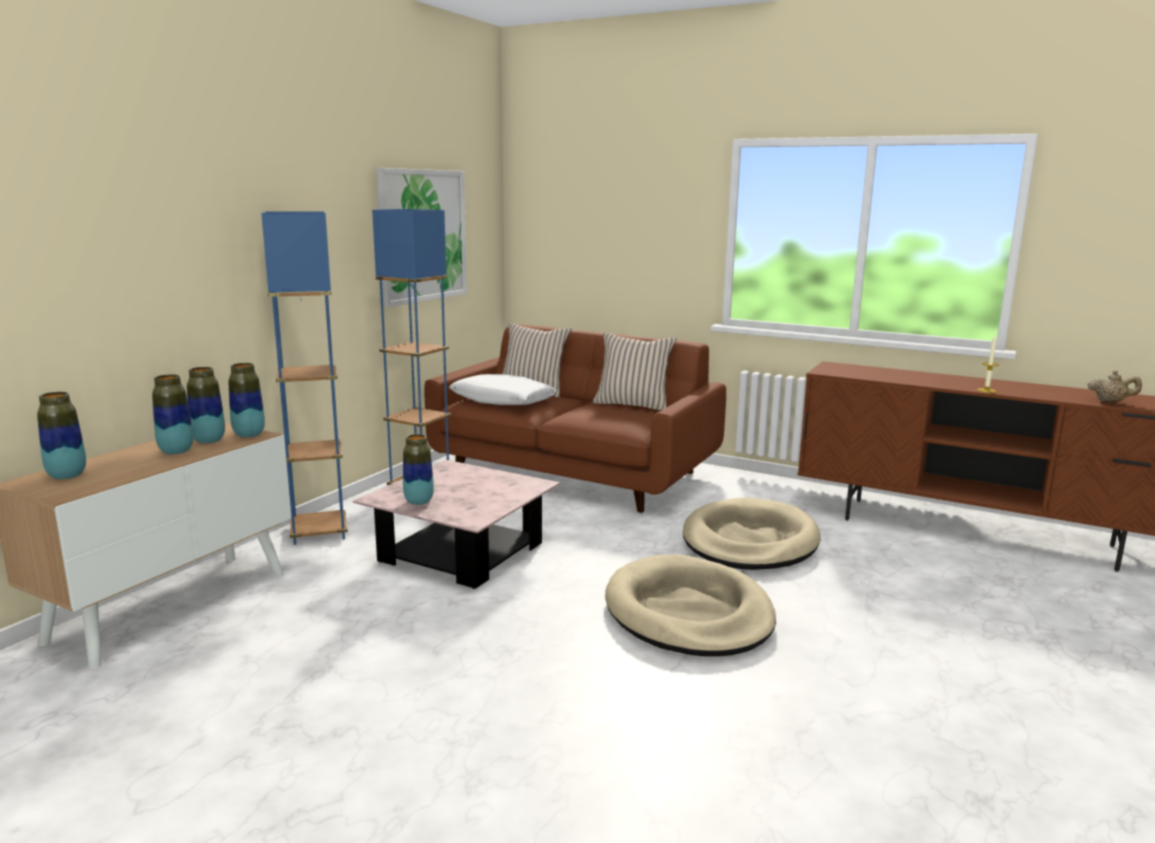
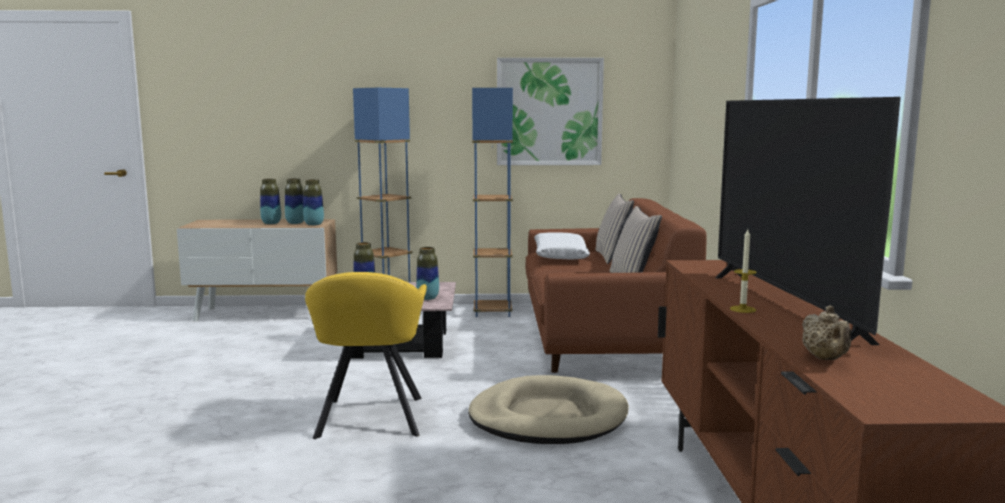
camera: 60 degrees right, 5 degrees down
(67, 476) = (218, 222): vase -> vase (428, 298)
(688, 613) = (369, 420): beige dog bed -> yellow armchair
(979, 383) = (783, 305): none -> television

